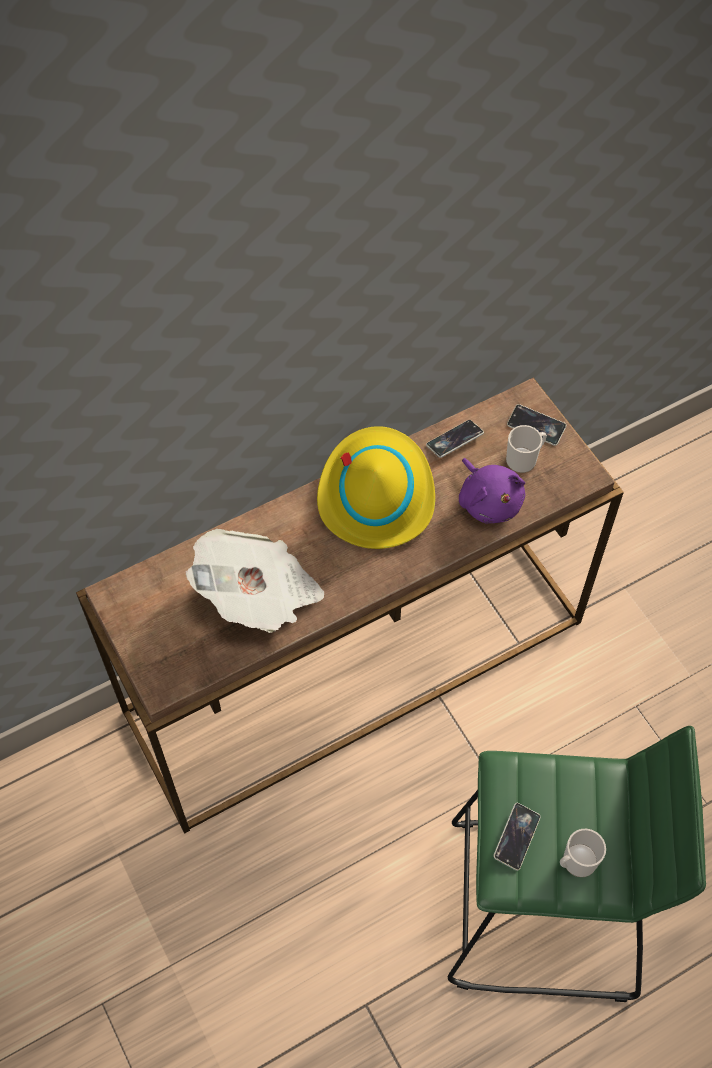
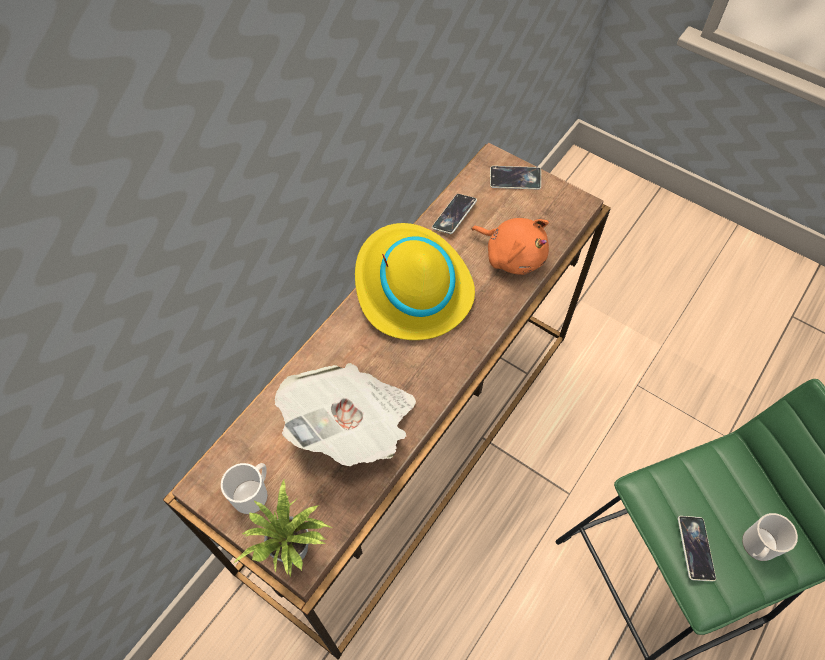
camera: 25 degrees left, 0 degrees up
(160, 677) = (295, 551): none -> potted plant
(489, 501) = (512, 255): purple plush toy -> orange plush toy
(524, 459) = (521, 209): mug -> mug (253, 494)

